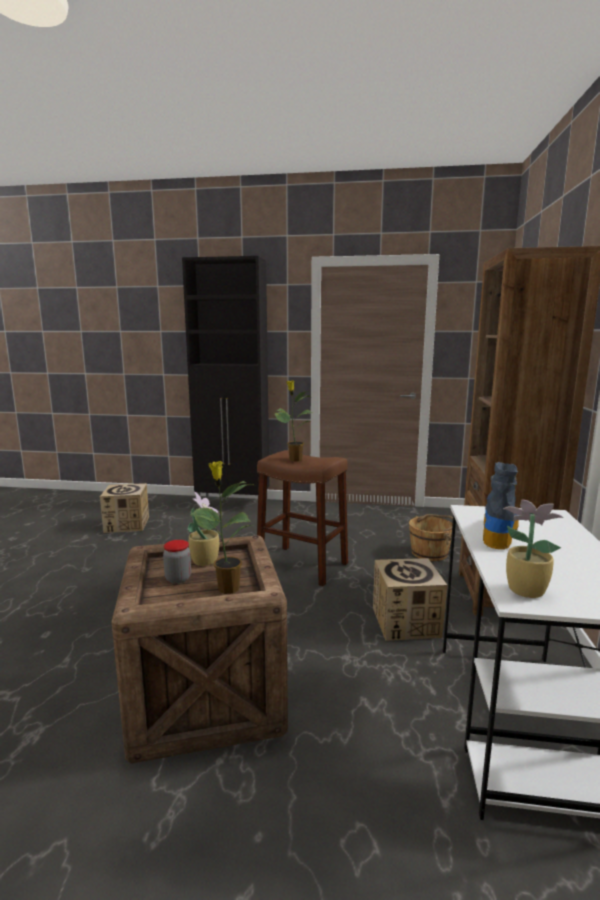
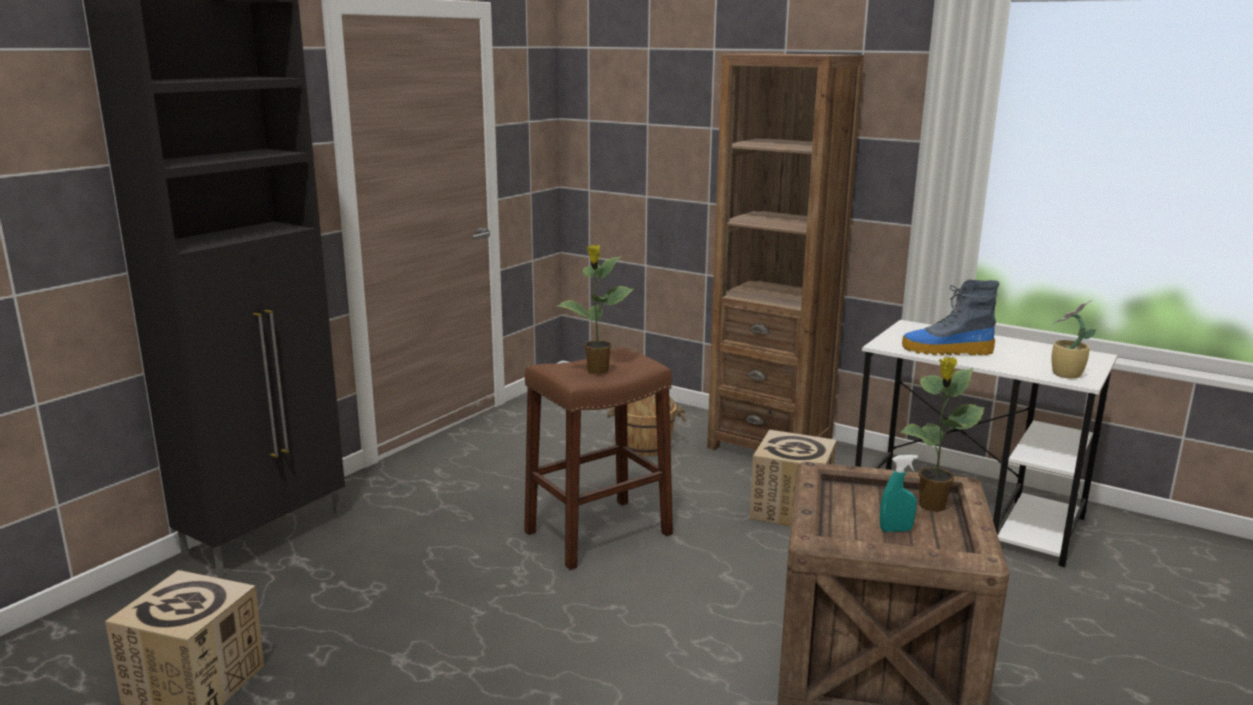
camera: 65 degrees left, 5 degrees up
(178, 578) = (896, 530): jar -> turquoise spray bottle
(205, 560) = (848, 508): potted plant -> none
(499, 532) = (946, 351): boot -> boot turned 45 degrees counterclockwise

